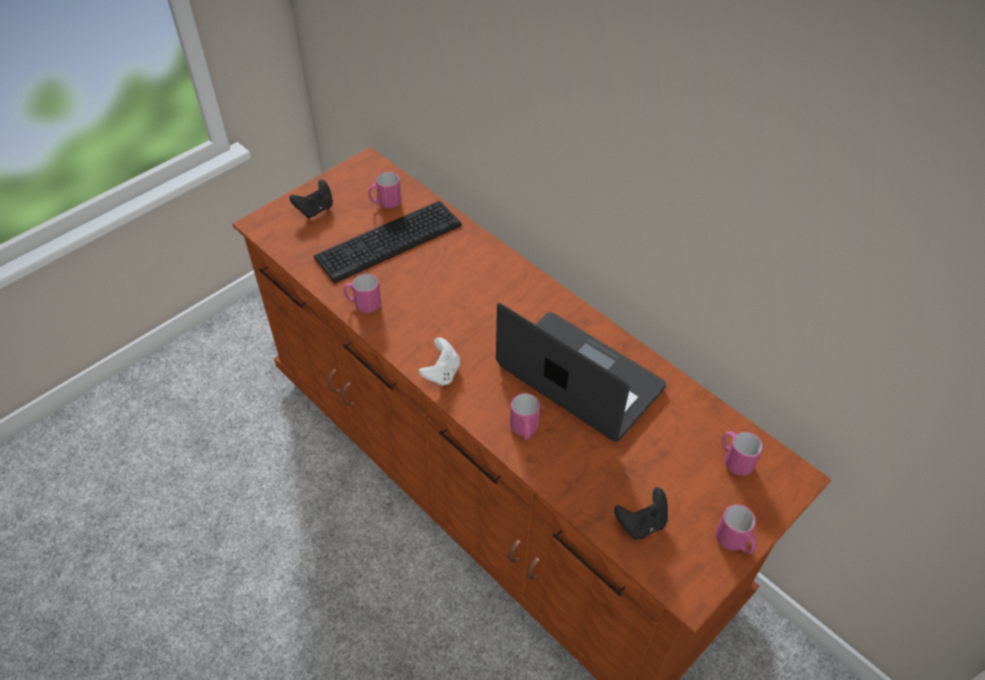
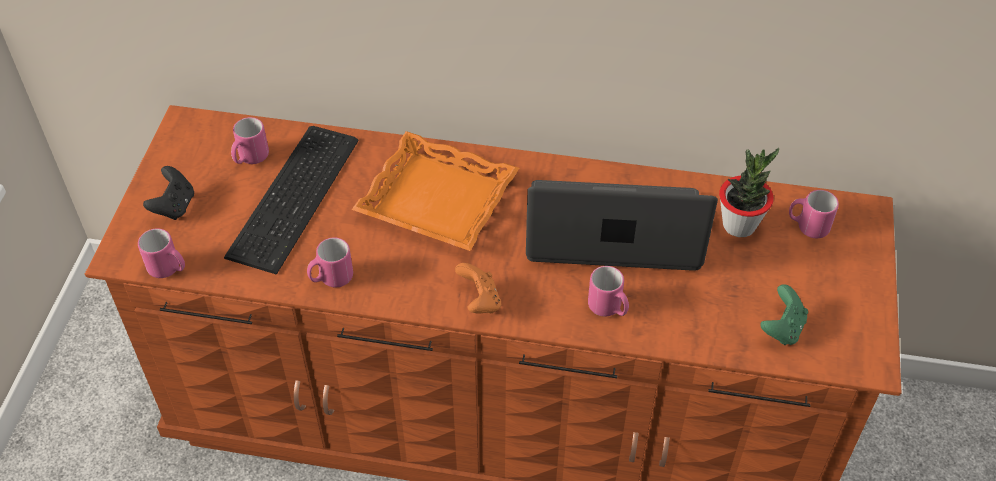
camera: 35 degrees left, 0 degrees up
(442, 373) = (479, 301): white game controller -> orange game controller
(475, 291) = (436, 200): none -> orange tray
(641, 523) = (782, 328): black game controller -> green game controller
(679, 428) = (739, 225): none -> potted plant
(734, 542) = (867, 297): pink mug -> pink mug (168, 269)

